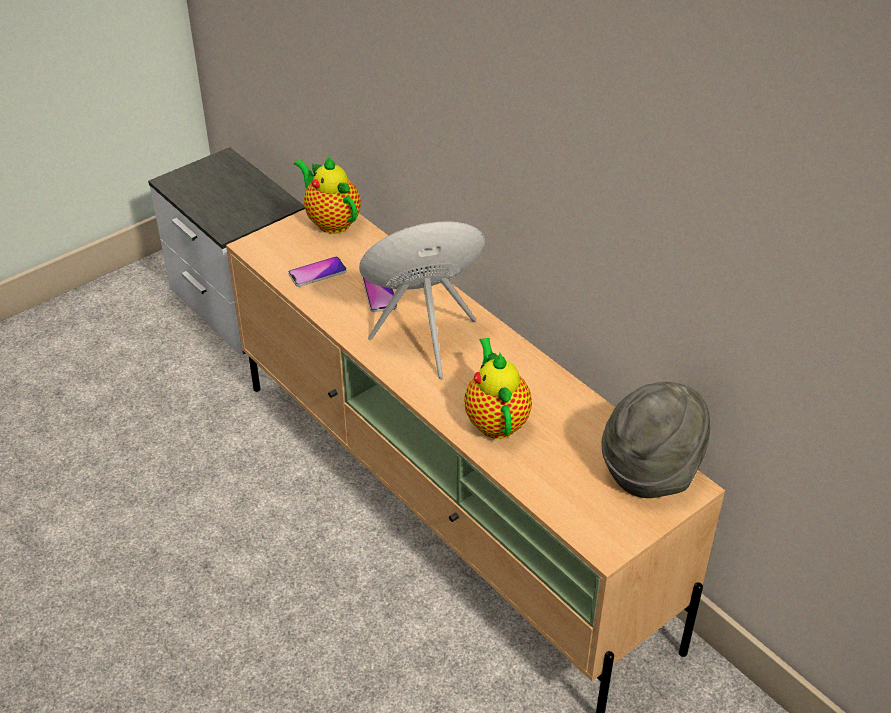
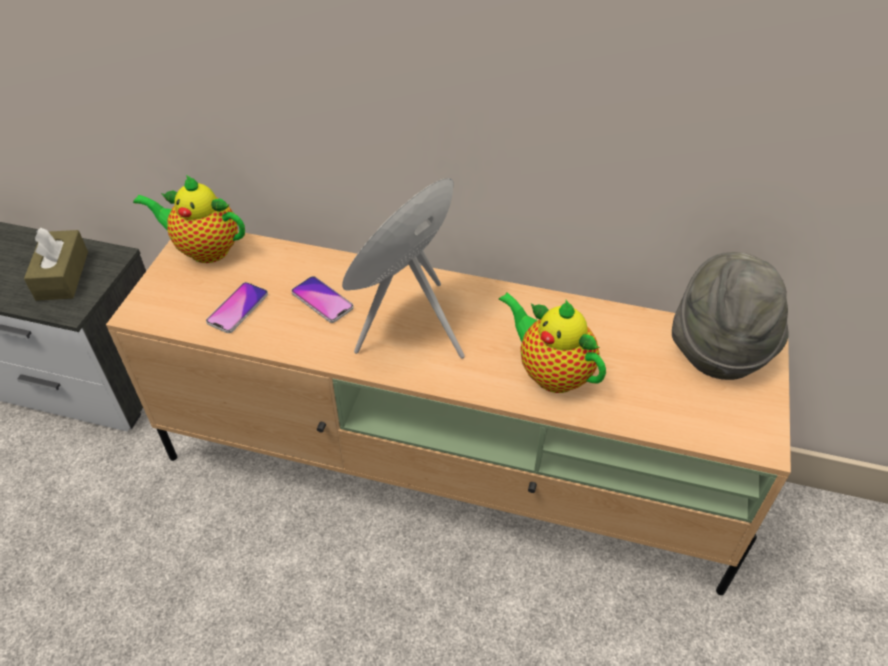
camera: 35 degrees left, 5 degrees up
(240, 204) = (62, 275): none -> brown tissue box

